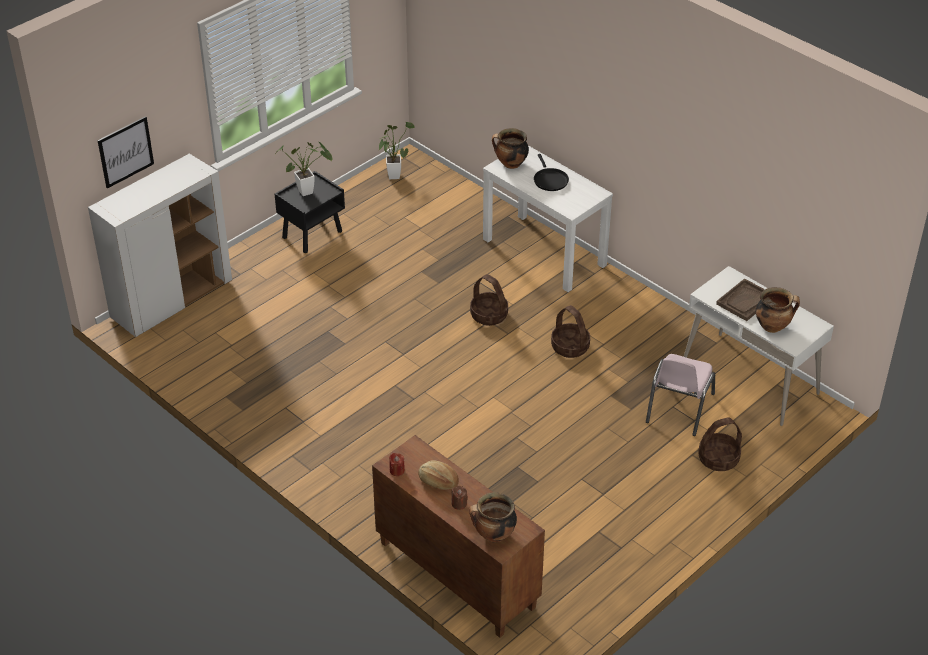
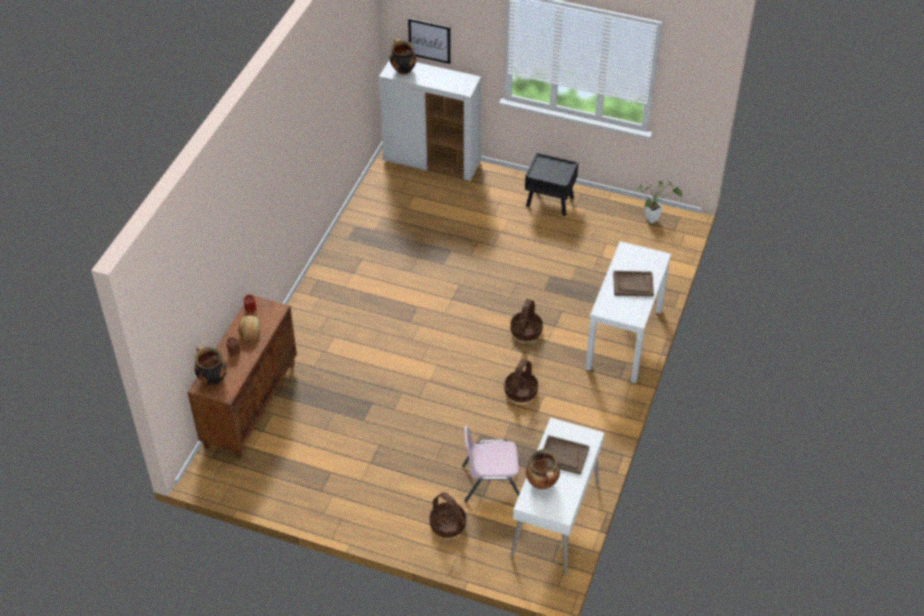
camera: 65 degrees right, 5 degrees up
(309, 191) = (554, 169): potted plant -> none
(510, 164) = (636, 255): cooking pot -> cooking pot (402, 70)
(550, 180) = (633, 284): black frying pan -> brown tray

